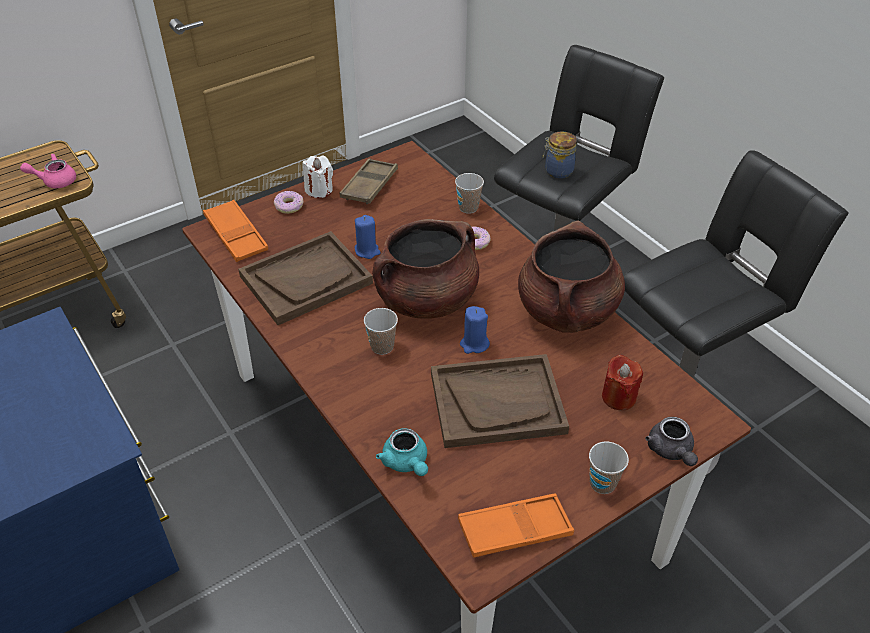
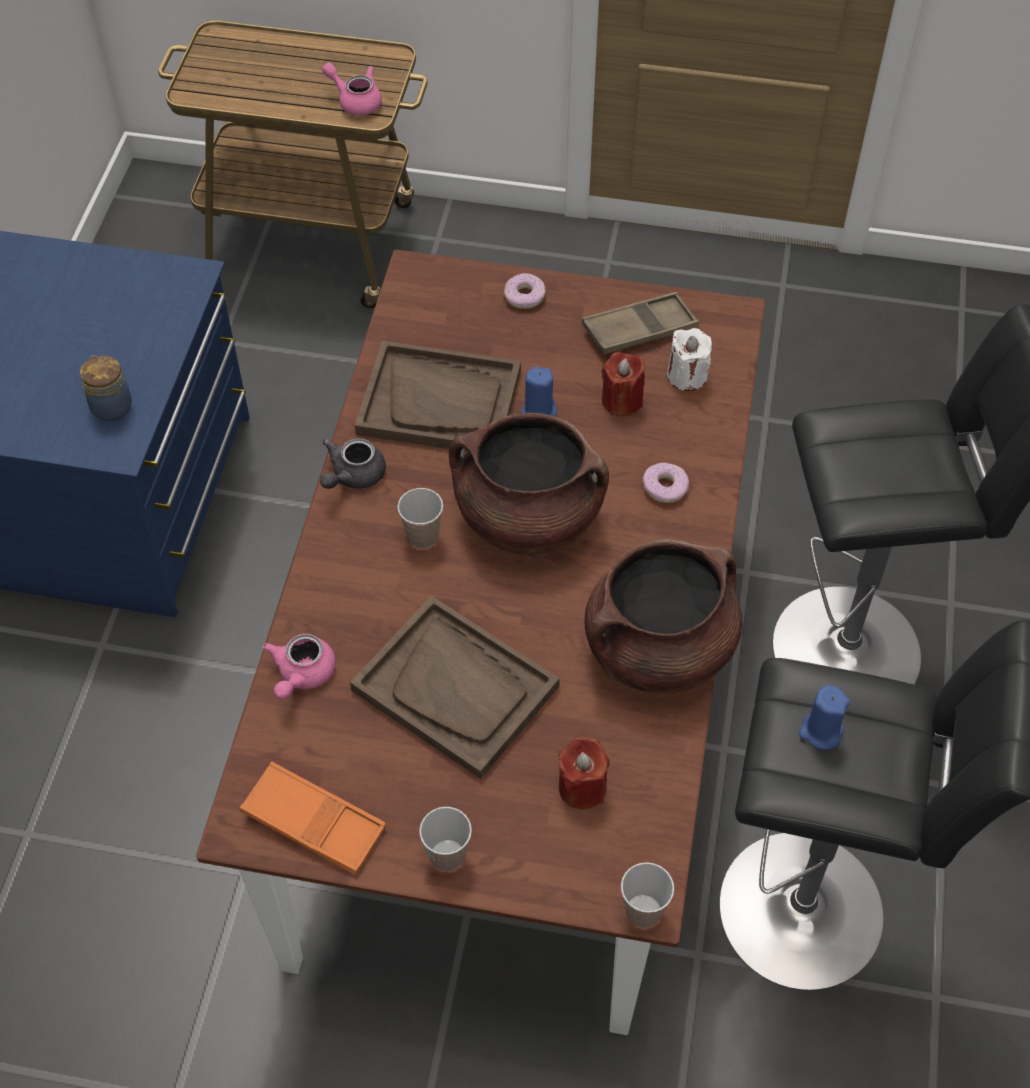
camera: 45 degrees right, 10 degrees up
(236, 235) = (433, 296): orange tray -> none
(319, 190) = (579, 297): white candle -> white candle (687, 376)
(402, 220) = (622, 401): none -> red candle
(406, 463) = (301, 675): turquoise teapot -> pink teapot
(468, 207) = (715, 438): cup -> cup (643, 911)
(474, 344) = (513, 607): blue candle -> blue candle (821, 731)
(557, 171) = (869, 466): jar -> jar (111, 406)
(671, 451) = (557, 887): grey teapot -> grey teapot (352, 476)

